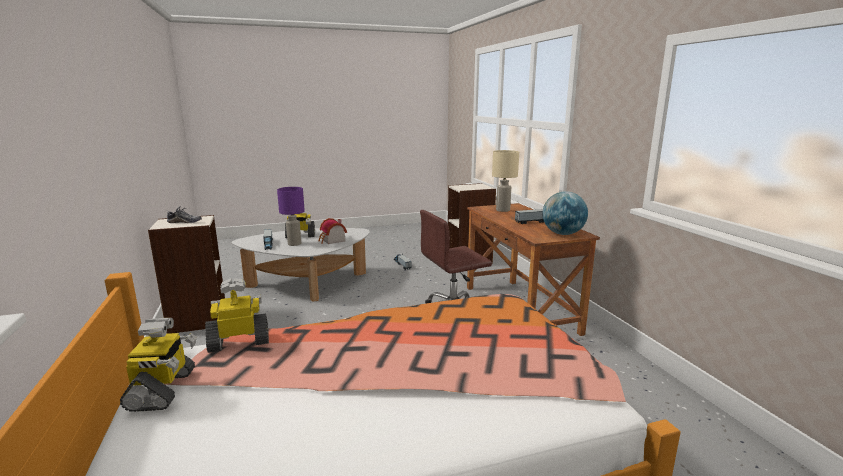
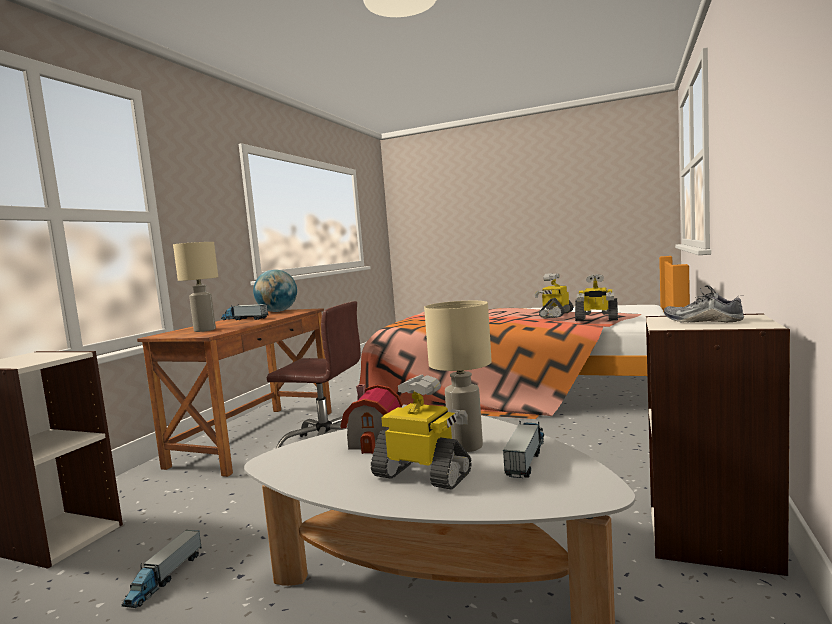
camera: 140 degrees left, 10 degrees down
(163, 390) = (639, 311): toy robot -> toy robot (555, 315)
(294, 244) = (466, 446): purple table lamp -> beige table lamp

